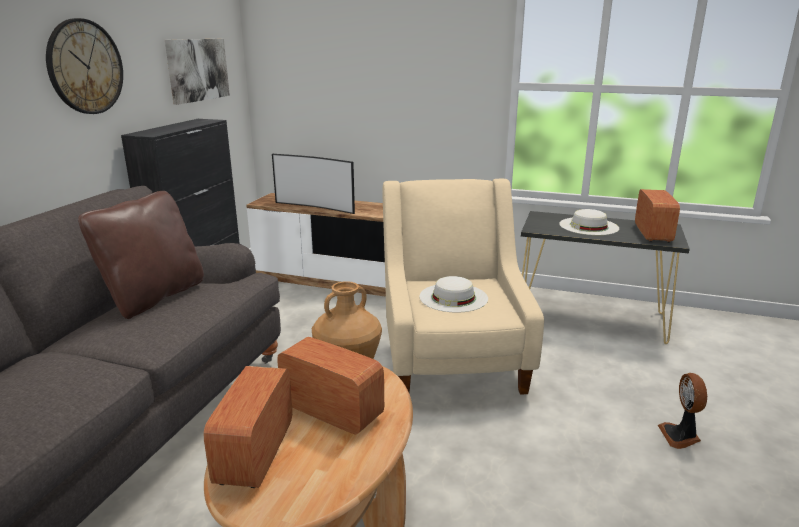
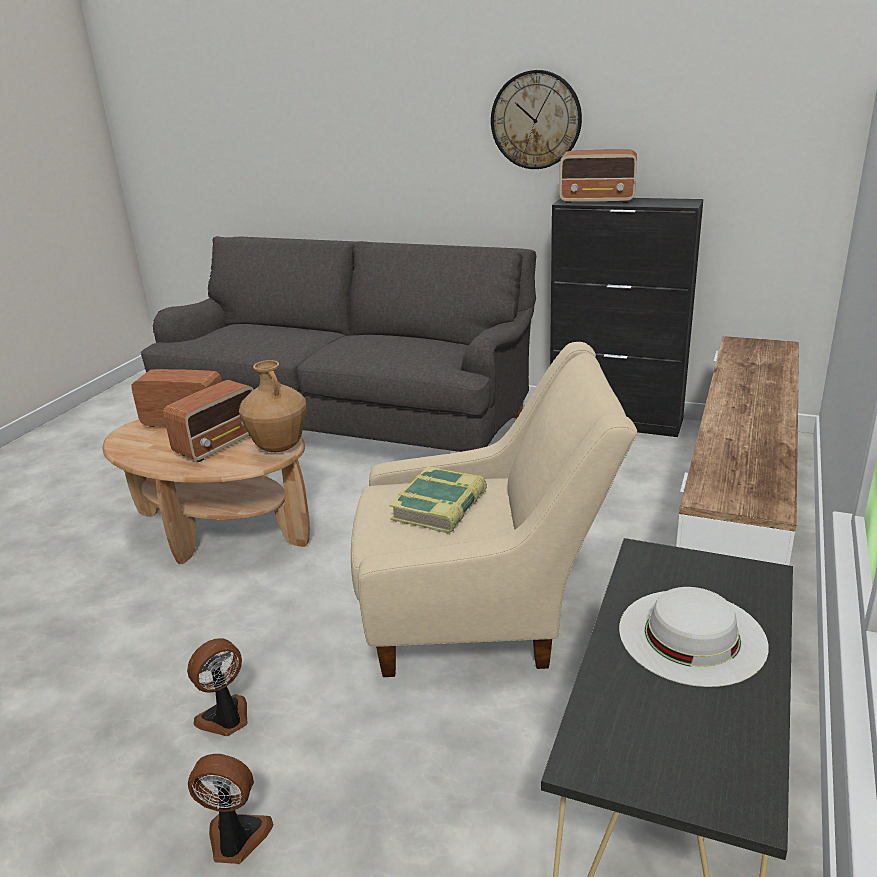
camera: 95 degrees right, 5 degrees up
(154, 297) = (408, 341): brown pillow -> none
(197, 69) = (727, 132): picture -> none
(316, 207) = (735, 375): television -> none
(453, 297) = (440, 507): white hat -> book
(595, 460) = (226, 719): none -> fan
(652, 233) = (658, 742): radio -> radio (598, 200)

